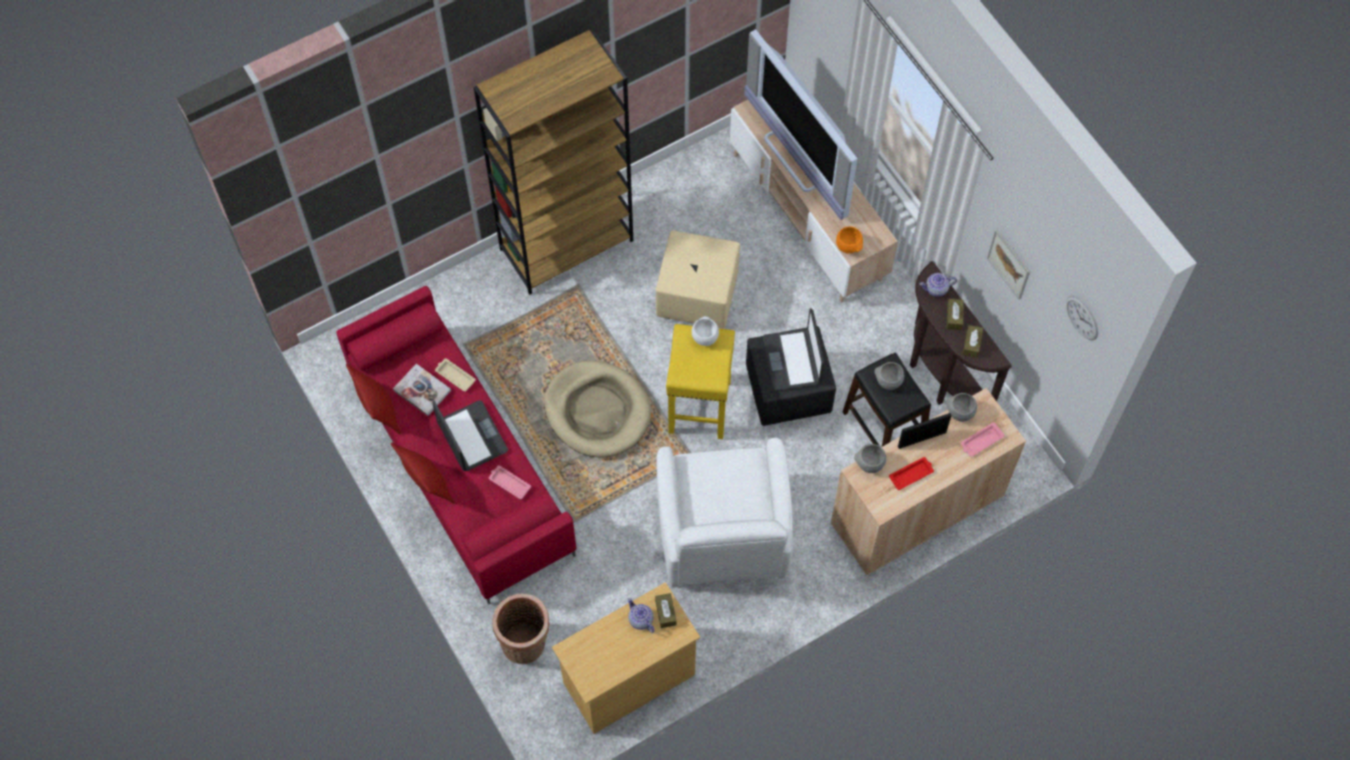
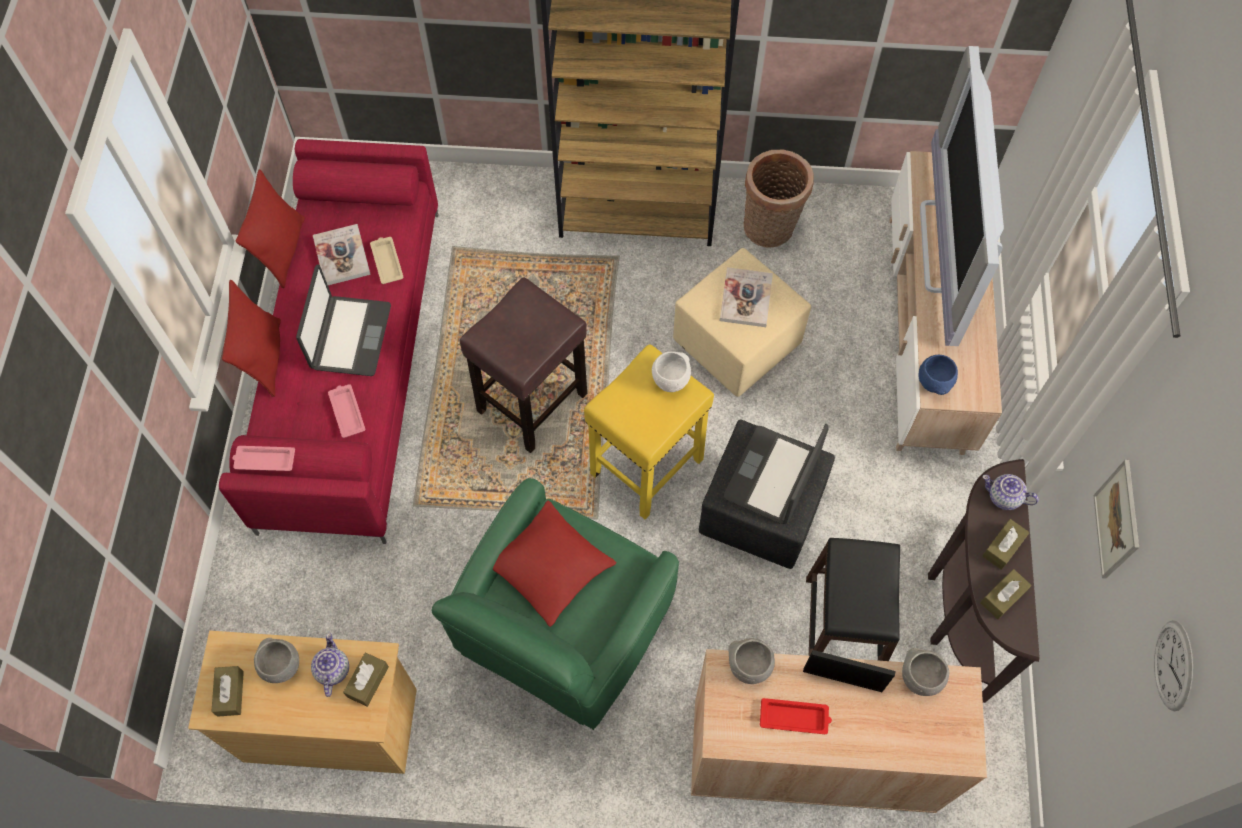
camera: 35 degrees right, 0 degrees up
(526, 645) = (256, 607): basket -> basket (770, 230)
(593, 670) = (230, 693): none -> brown tissue box
(597, 411) = (533, 401): beige dog bed -> brown stool
(697, 262) = (746, 298): none -> book
(707, 492) = (550, 567): none -> red pillow
(723, 535) = (562, 630): white armchair -> green armchair
(848, 247) = (933, 384): orange bowl -> blue bowl
(888, 382) = (863, 576): grey bowl -> grey bowl (282, 666)
(981, 441) = (922, 736): pink tray -> pink tray (264, 460)

